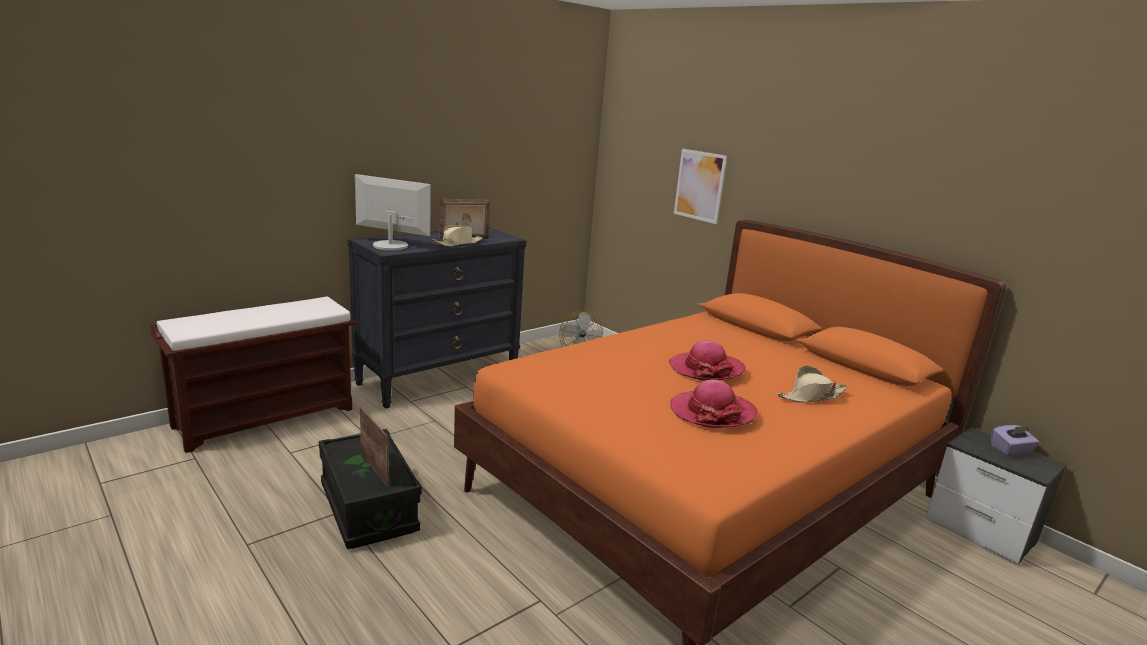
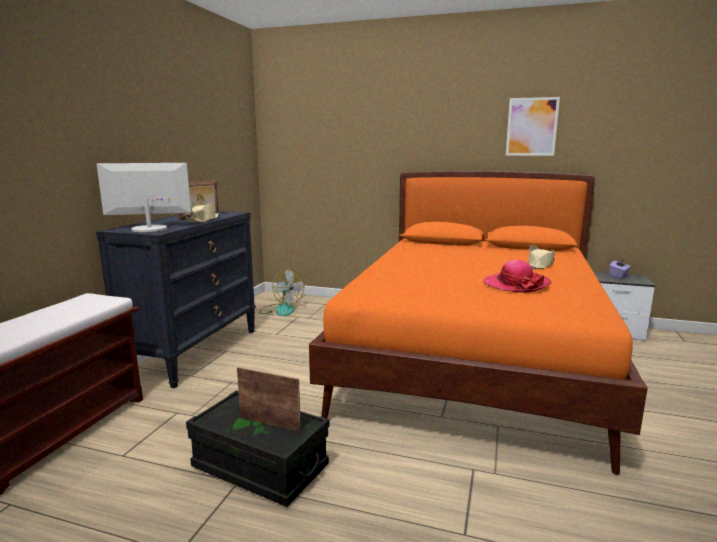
camera: 30 degrees left, 5 degrees down
(699, 185) = (359, 155): picture -> picture (531, 127)
(706, 369) = (466, 266): hat -> none

